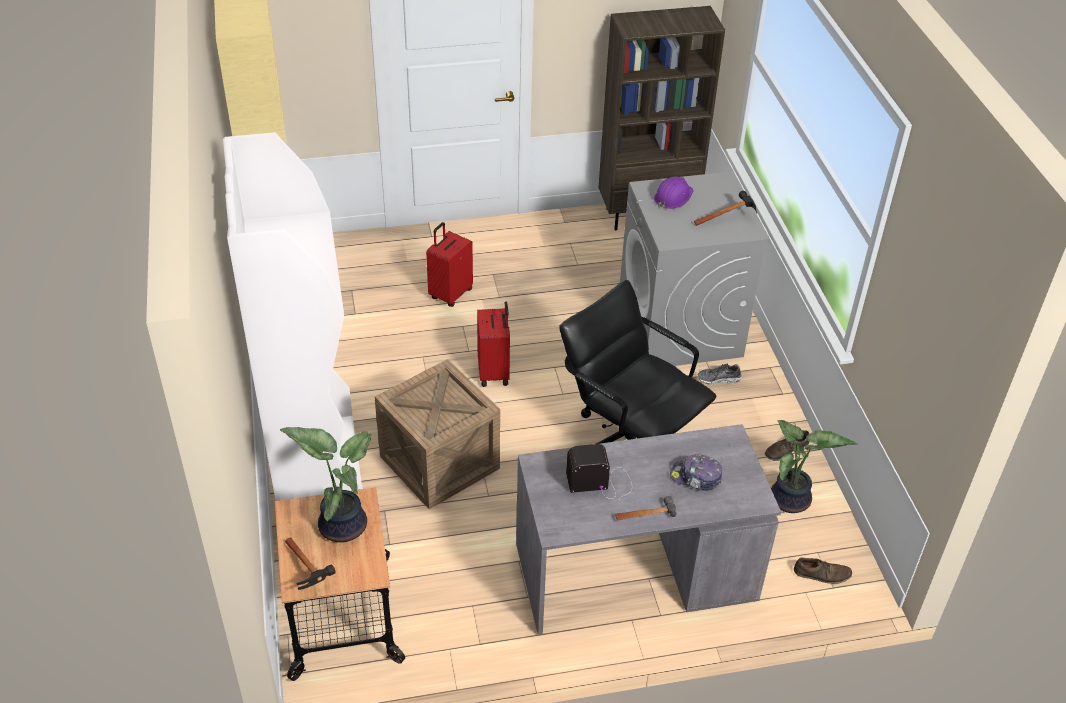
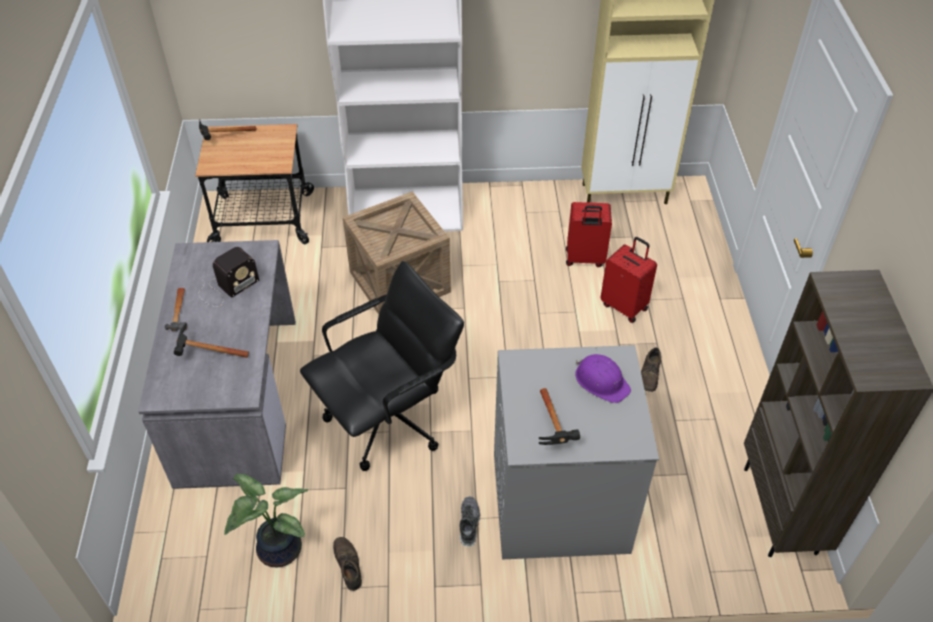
camera: 100 degrees right, 5 degrees up
(342, 524) = (261, 154): potted plant -> none
(494, 372) = (505, 329): red suitcase -> red suitcase (584, 259)
(601, 482) = (226, 288): radio -> radio turned 45 degrees clockwise
(695, 477) = (205, 354): cap -> hammer
(822, 574) = (180, 552): brown shoe -> brown shoe (650, 374)

